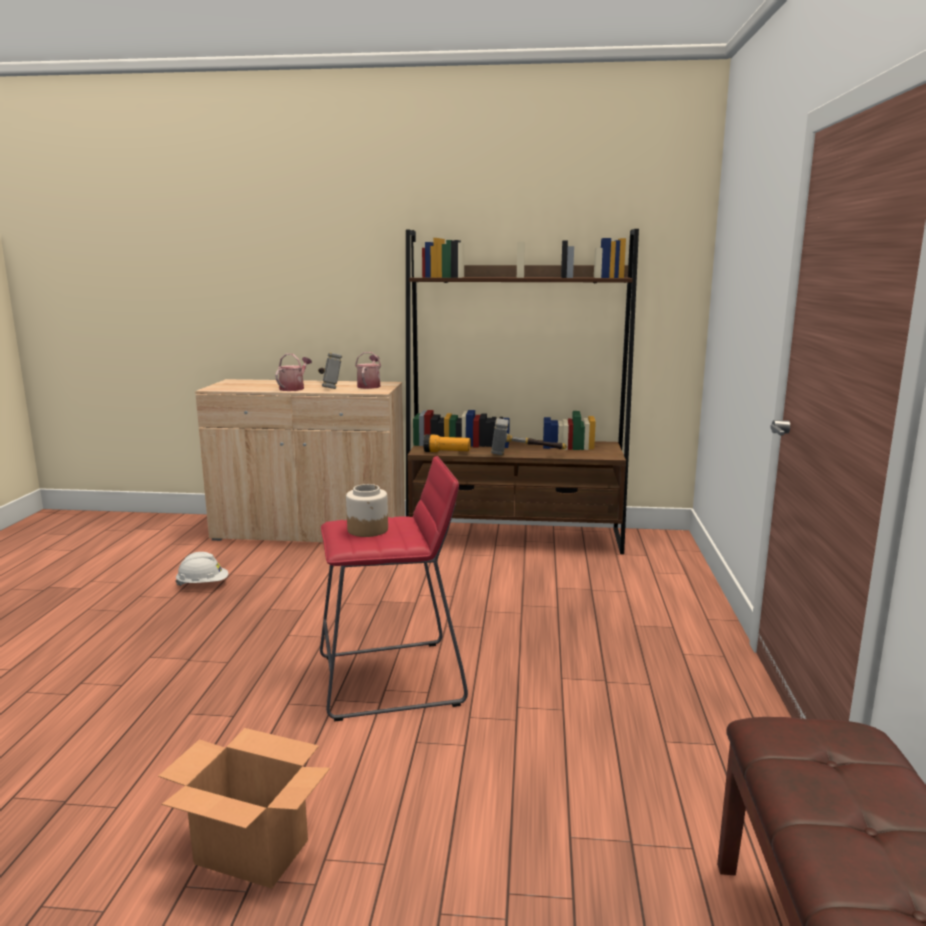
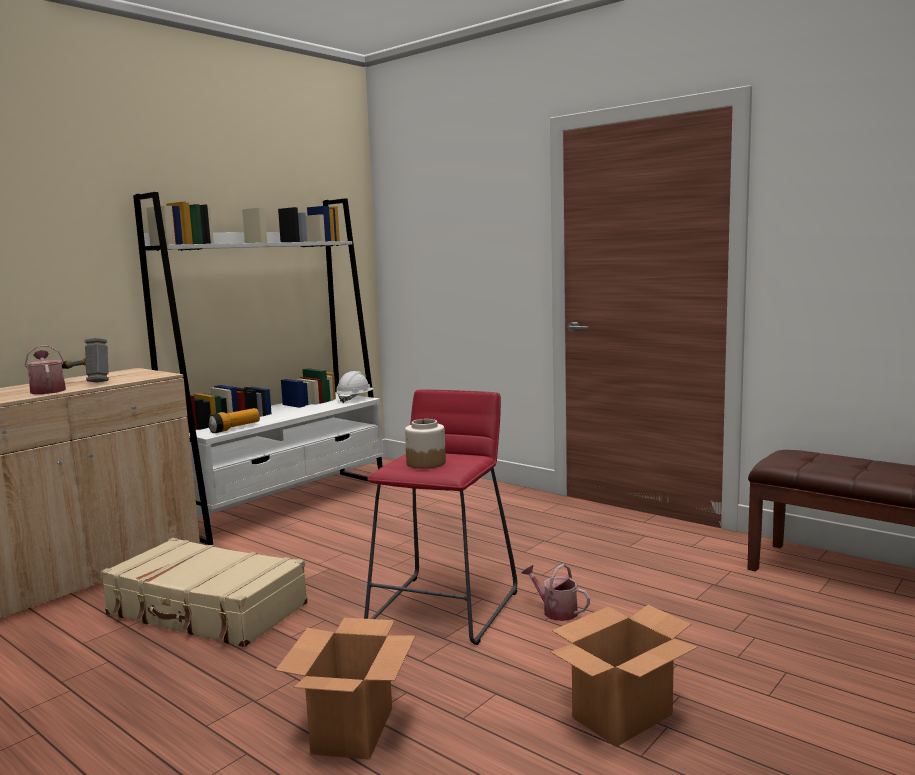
camera: 55 degrees left, 5 degrees down
(166, 713) = (353, 729): none -> cardboard box
(203, 584) = (76, 664): white hard hat -> white hard hat (355, 399)
(303, 590) = (206, 610): none -> beige suitcase
(369, 386) = (125, 374): watering can -> watering can (555, 611)
(515, 538) = (285, 504): brown bookcase -> white bookcase
(525, 455) = (305, 413): hammer -> none

